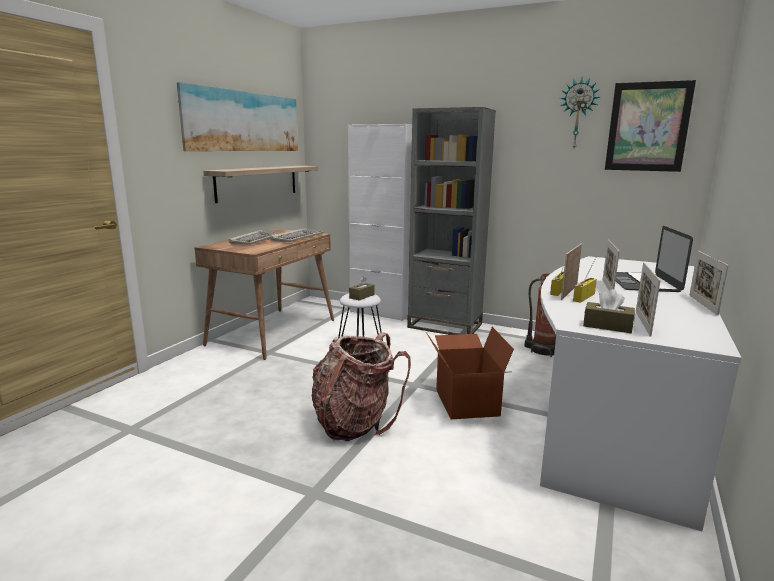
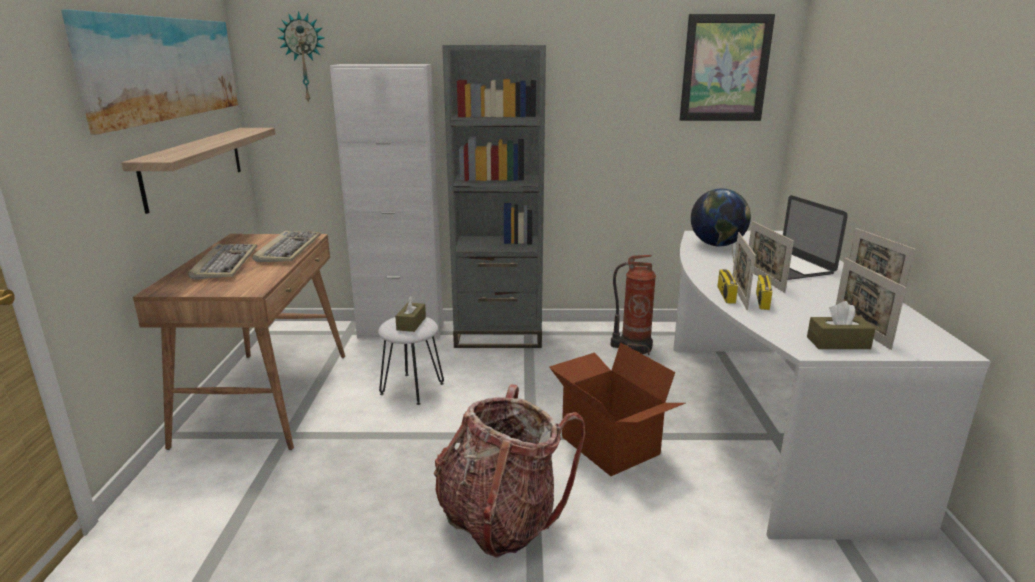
camera: 25 degrees left, 5 degrees up
(578, 114) = (646, 51): wall clock -> wall clock (304, 58)
(601, 266) = (717, 245): none -> globe

